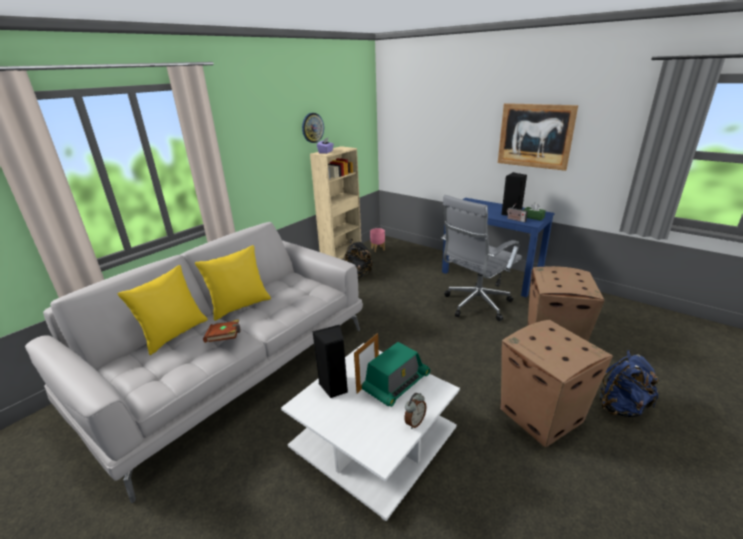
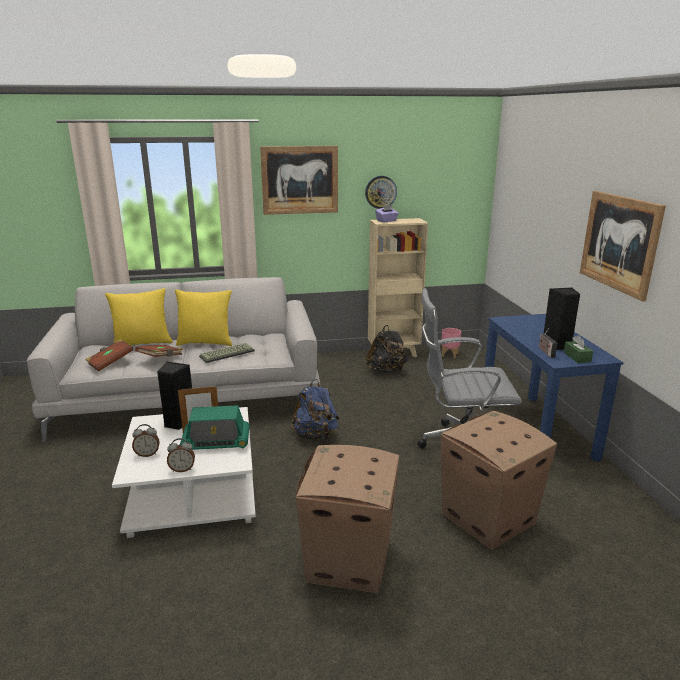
camera: 40 degrees right, 5 degrees down
(174, 368) = (110, 363): none -> brown book
(251, 124) = (300, 180): none -> picture
(281, 306) = (227, 353): none -> keyboard
(362, 430) = (147, 454): none -> alarm clock
(622, 406) = (446, 612): blue backpack -> blue backpack (315, 435)

